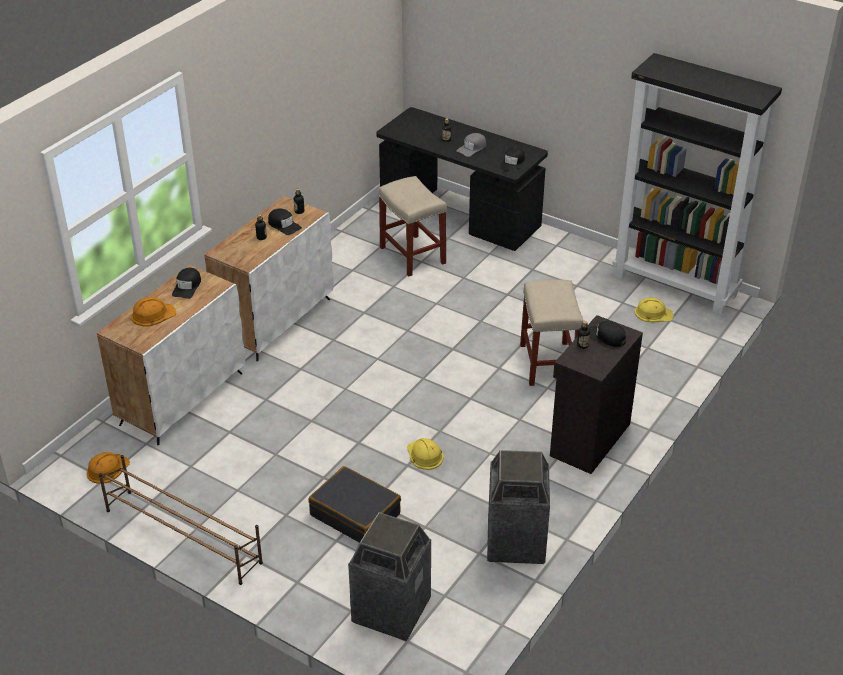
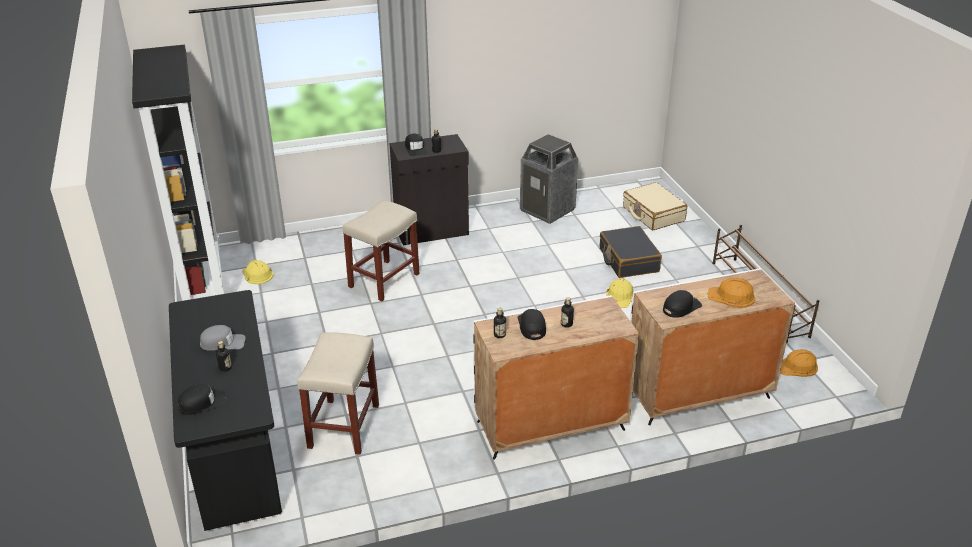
camera: 140 degrees left, 5 degrees down
(390, 610) = (653, 214): trash can -> beige suitcase
(424, 455) = (546, 269): yellow hard hat -> yellow hard hat (620, 296)
(512, 163) = (222, 306): black cap -> black cap (203, 403)

